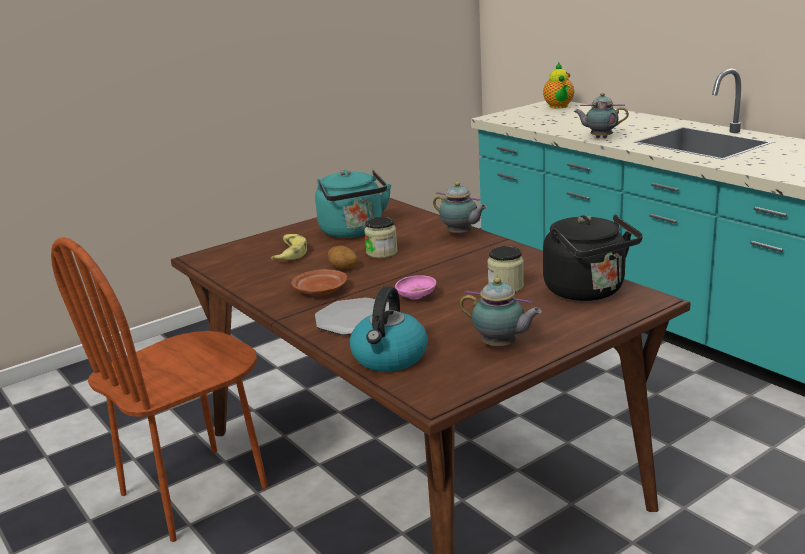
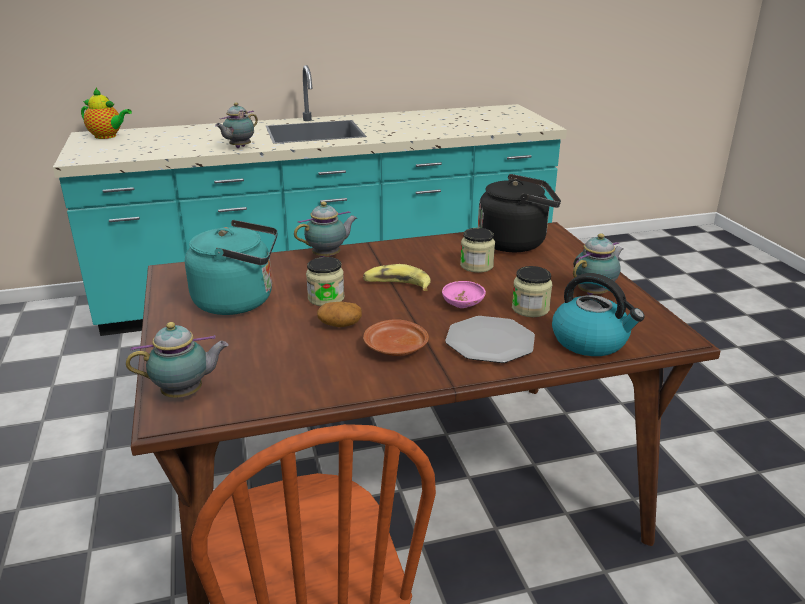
camera: 70 degrees left, 5 degrees up
(224, 253) = (185, 394): none -> teapot
(289, 253) = (253, 348): banana -> banana (397, 286)
(433, 323) = (530, 309): none -> jar

